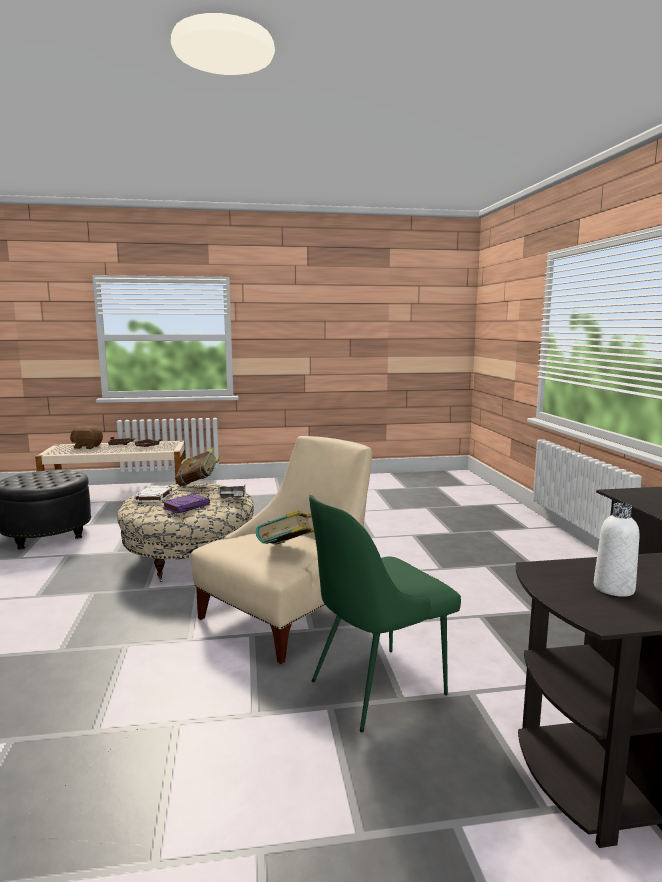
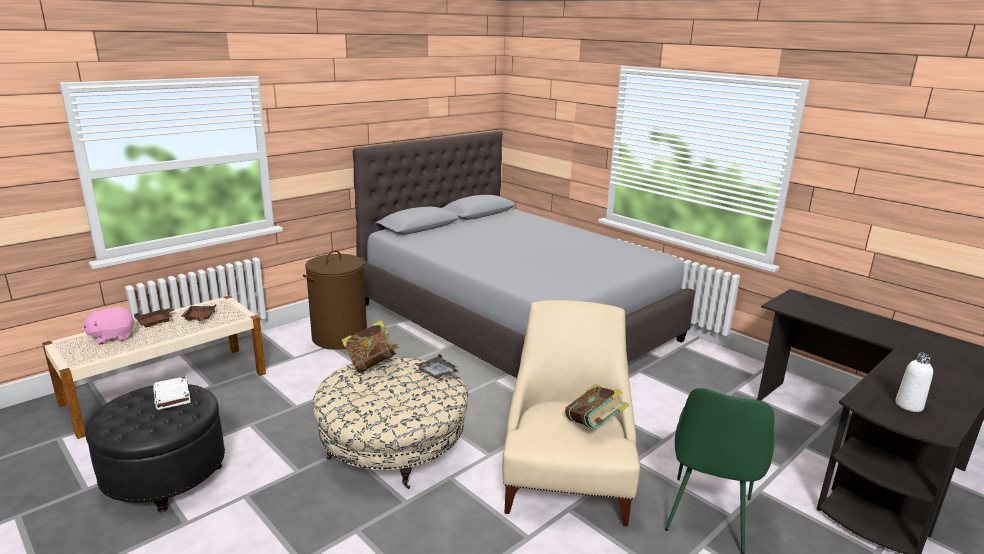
camera: 35 degrees left, 10 degrees up
(87, 447) = (112, 337): brown plush toy -> pink plush toy
(154, 497) = (359, 397): white book -> white book (172, 396)
(186, 506) = (417, 400): purple book -> none
(260, 492) = (339, 337): none -> brown laundry basket
(416, 508) = (515, 321): none -> grey bed

